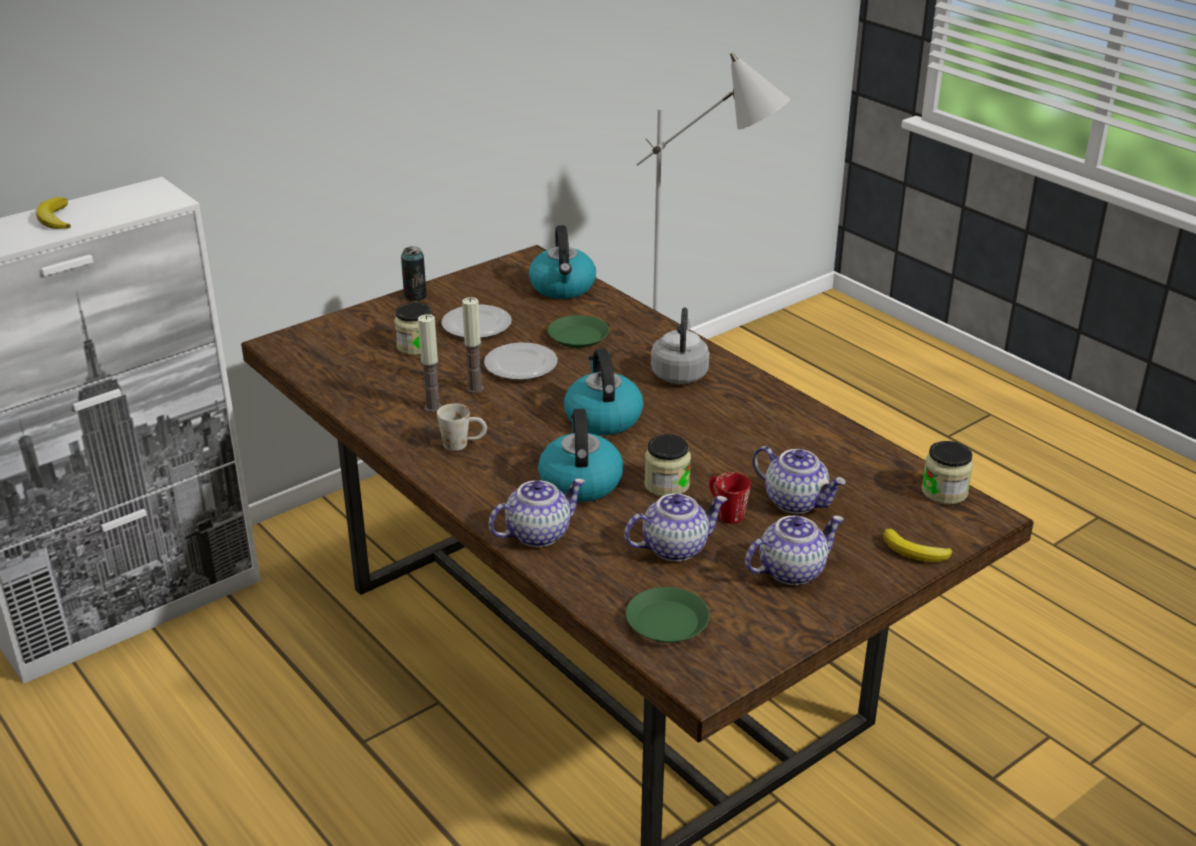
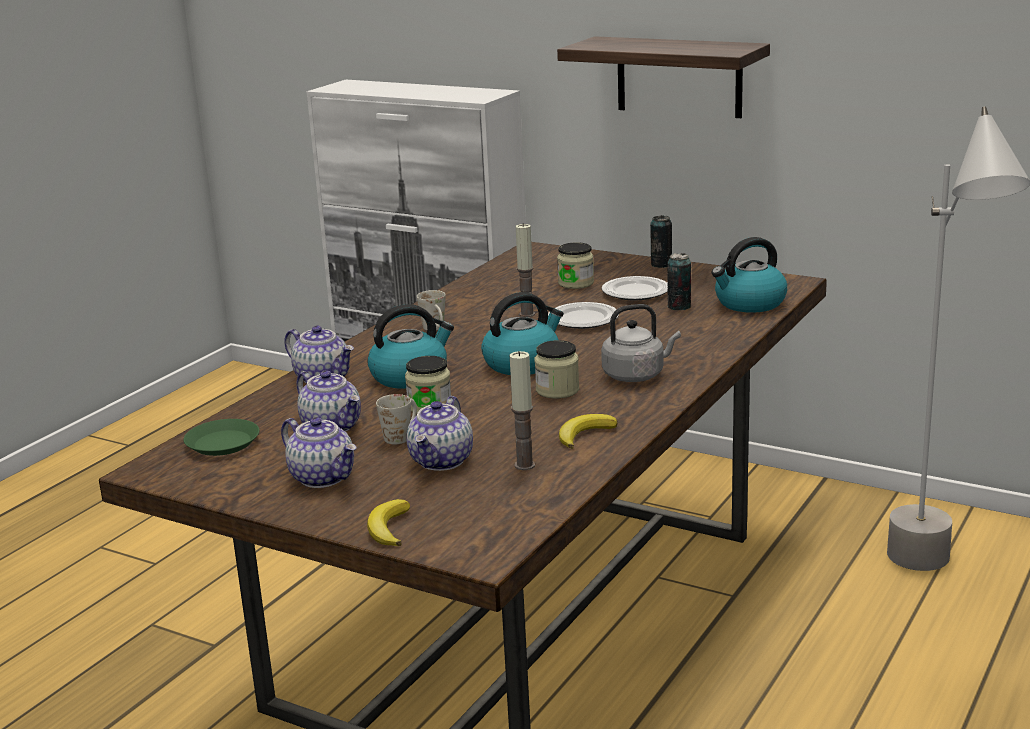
camera: 70 degrees right, 10 degrees down
(55, 219) = (421, 90): banana -> banana (584, 434)
(334, 104) = (679, 77): none -> shelf
(433, 407) = (483, 309): candle -> candle (524, 465)
(537, 317) = (679, 307): none -> can
(578, 337) = (660, 327): green plate -> none
(725, 512) = (401, 435): red mug -> white mug
(944, 492) = (516, 528): jar -> jar (557, 390)

